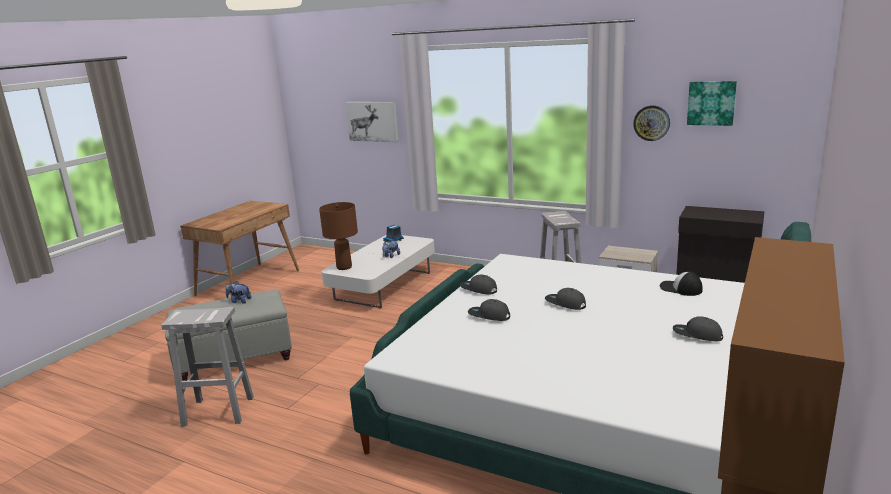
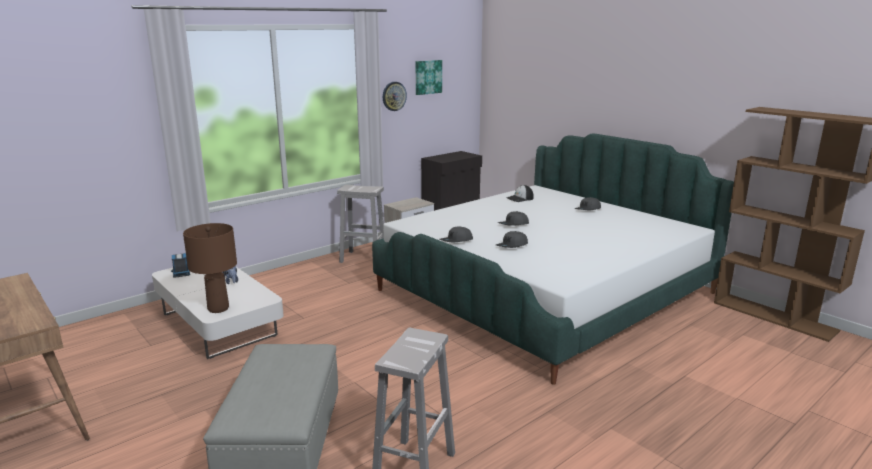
camera: 70 degrees left, 0 degrees up
(239, 301) = (266, 369): plush toy -> none
(373, 121) = (90, 129): picture -> none

